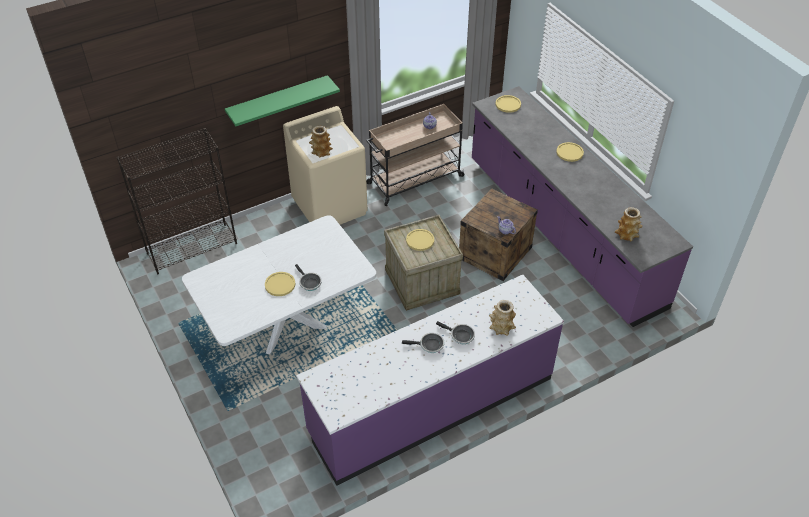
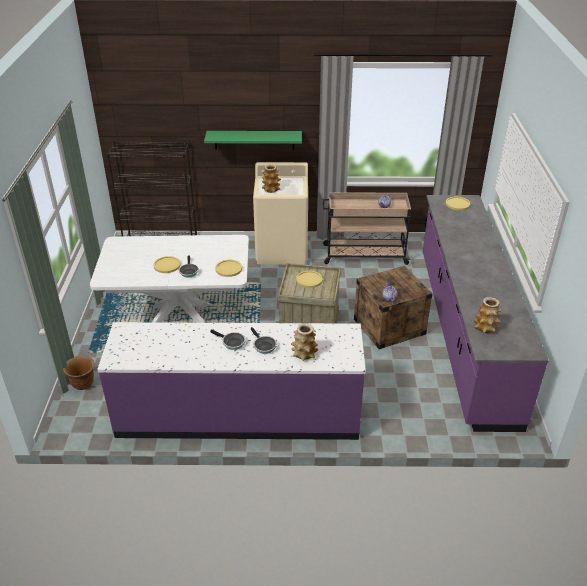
camera: 30 degrees right, 10 degrees down
(254, 447) = (83, 383): none -> brown planter
(569, 152) = (484, 252): yellow plate -> yellow plate (228, 269)

